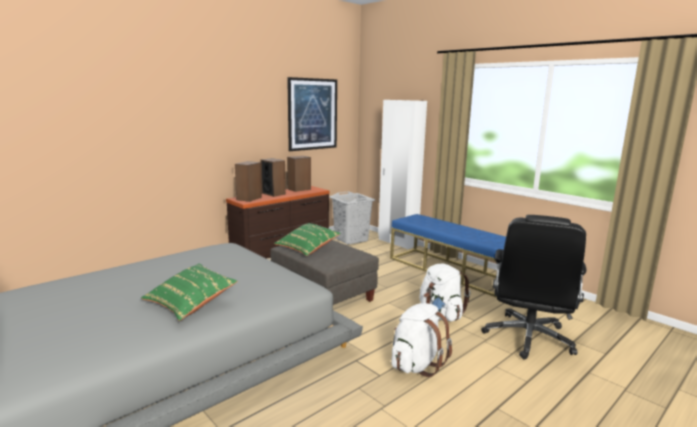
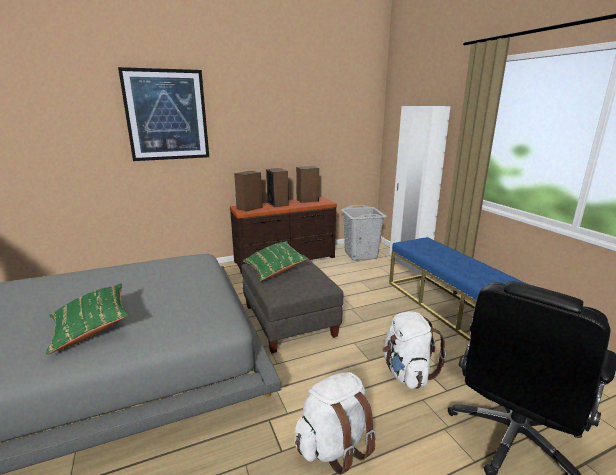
camera: 20 degrees right, 5 degrees up
(312, 114) = (327, 123): picture -> picture (167, 115)

